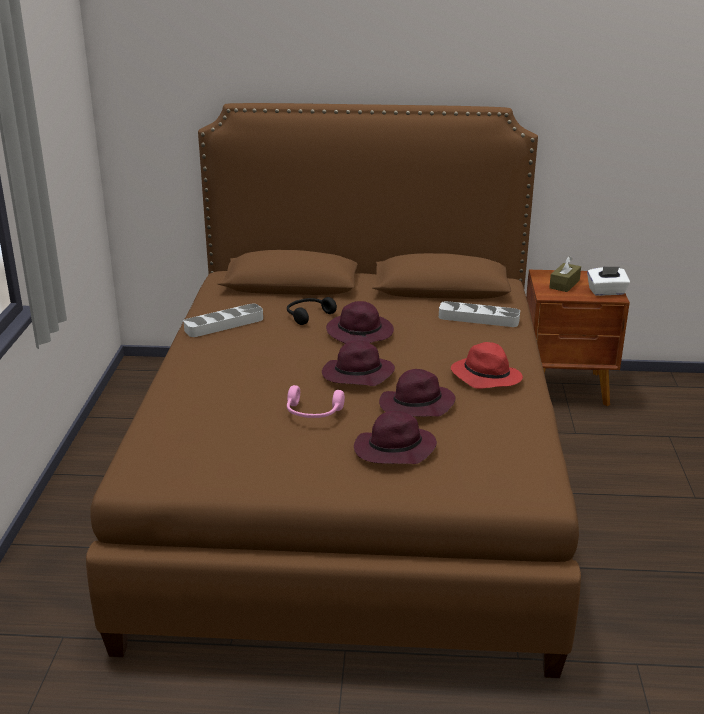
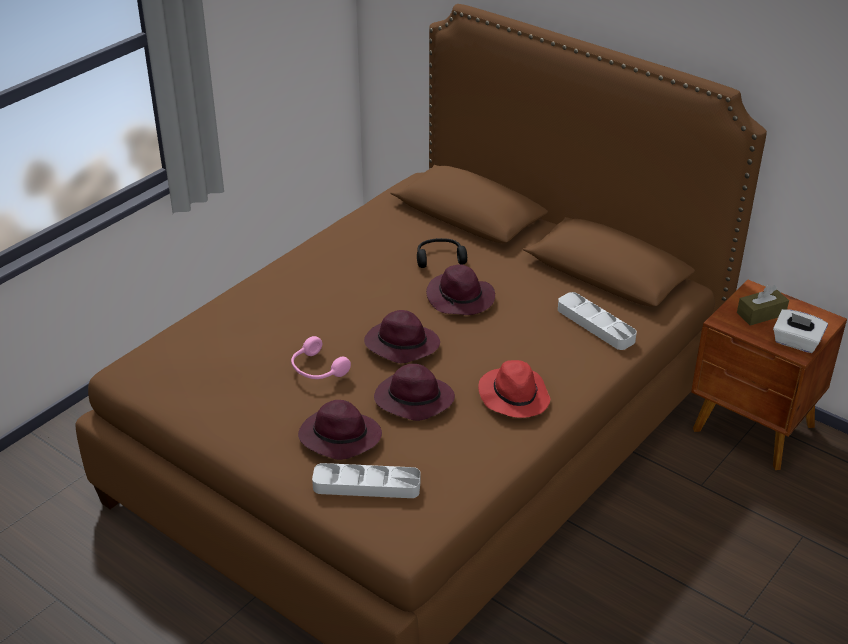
camera: 35 degrees right, 10 degrees up
(224, 324) = (357, 241): grey tray -> grey tray (366, 485)

